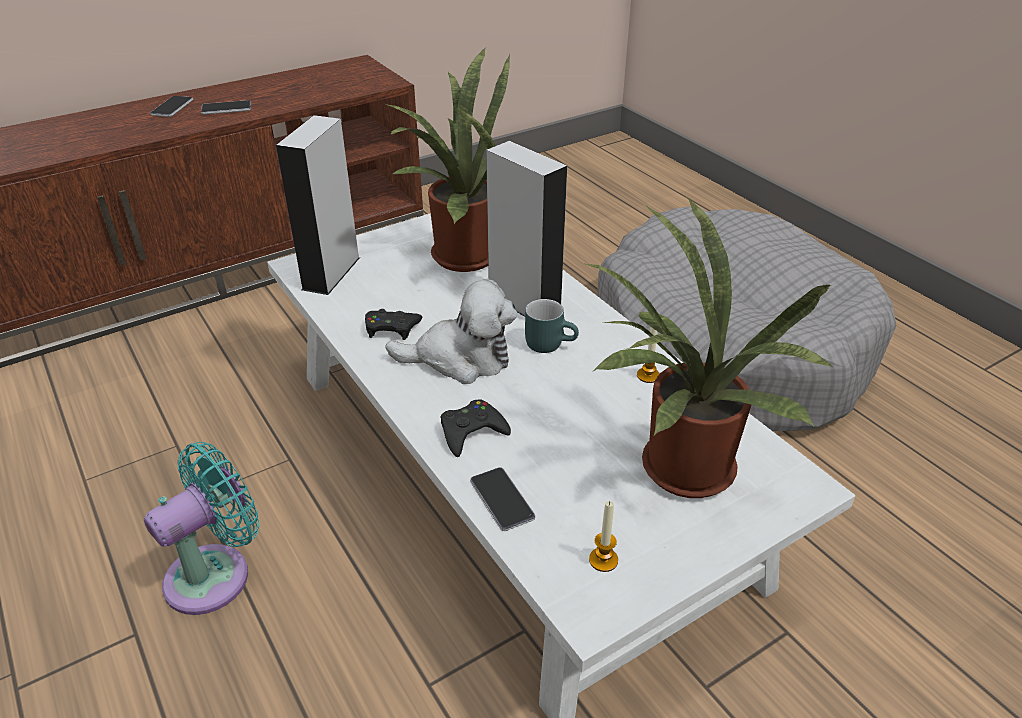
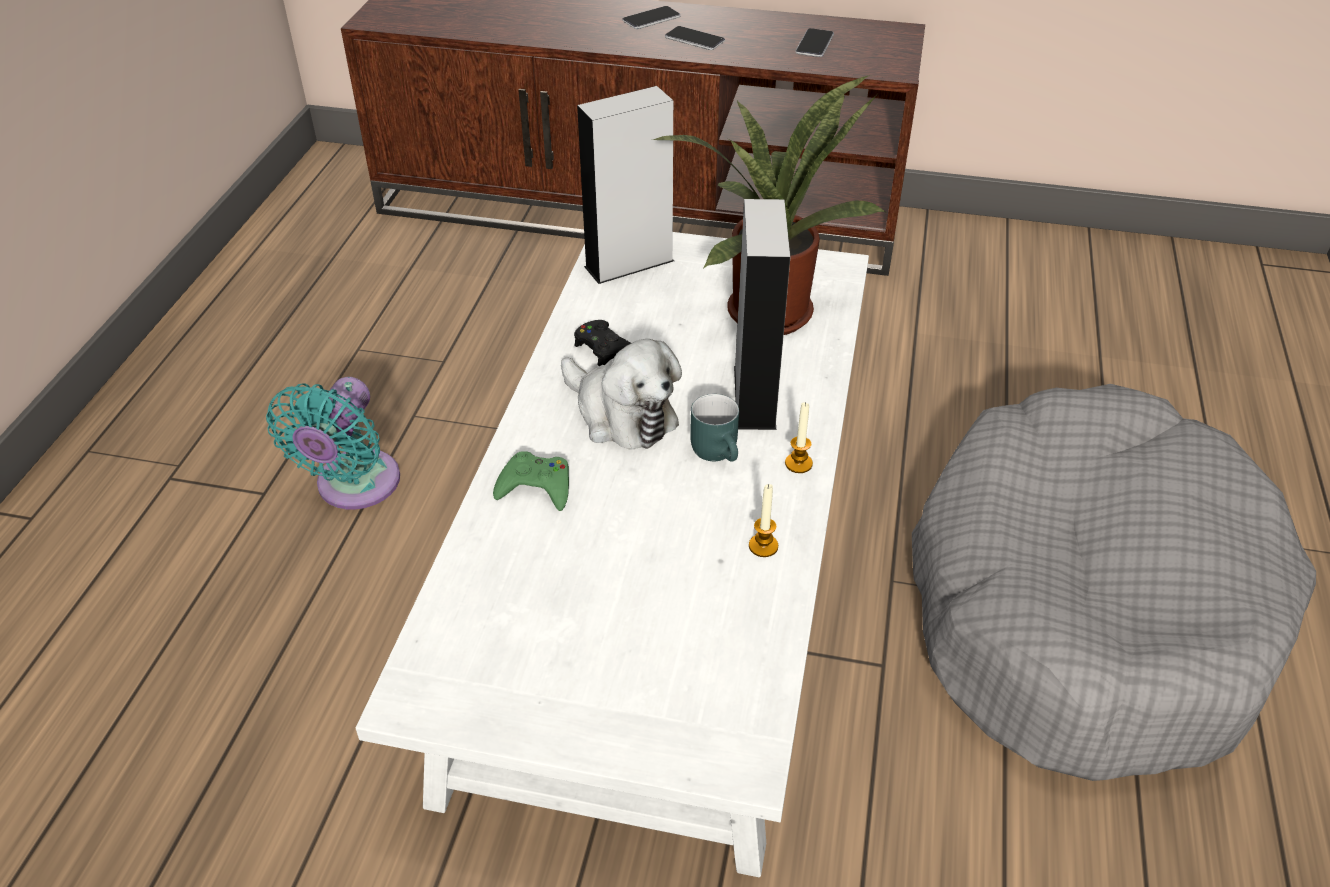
camera: 45 degrees right, 5 degrees up
(215, 574) = (354, 487): turquoise fan -> turquoise fan turned 105 degrees clockwise
(472, 432) = (536, 487): black game controller -> green game controller
(501, 500) = (477, 560): phone -> phone (814, 44)
(603, 560) = (477, 670): candle -> candle (798, 463)
(678, 472) = (649, 652): potted plant -> none

